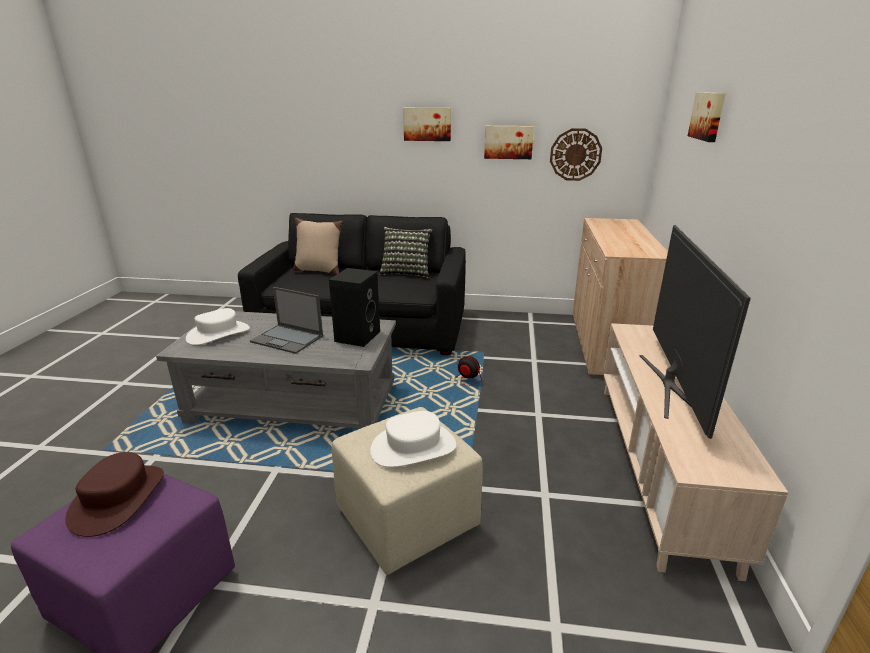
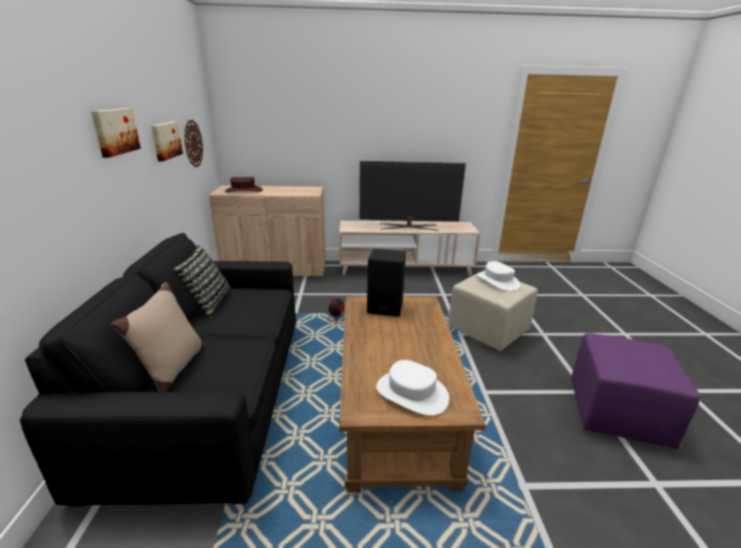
camera: 100 degrees left, 0 degrees up
(118, 498) = (631, 361): brown hat -> brown hat (243, 191)
(288, 339) = (404, 341): laptop -> none
(294, 403) = (395, 407): grey coffee table -> brown coffee table
(708, 116) = (313, 102): picture -> none

